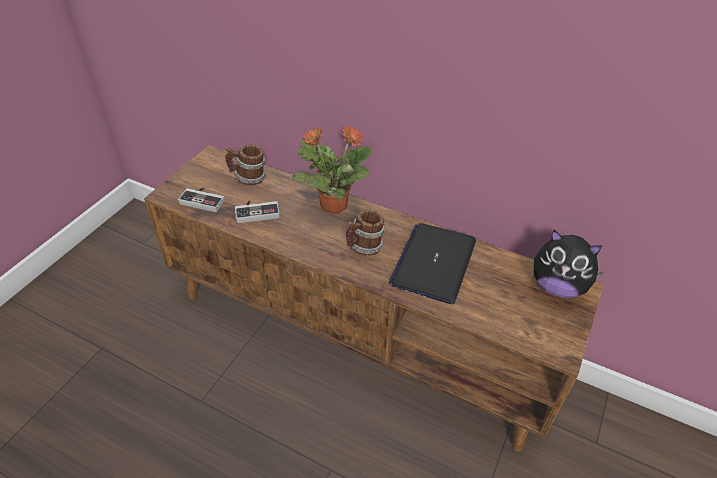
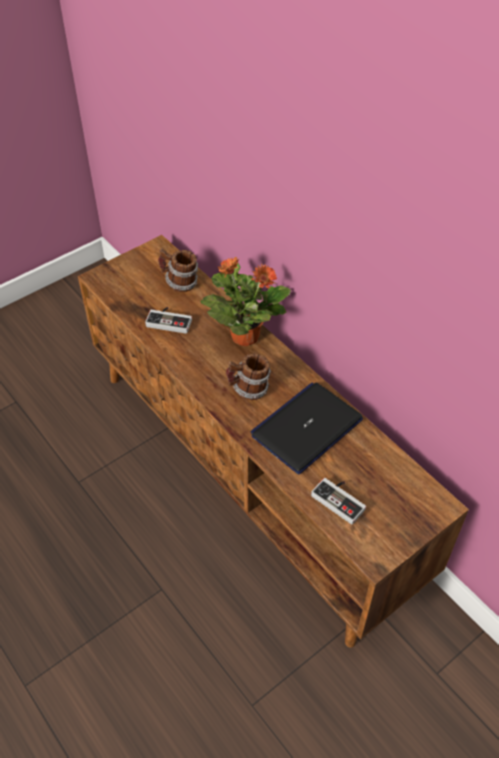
camera: 25 degrees right, 5 degrees up
(204, 200) = (128, 293): game controller -> game controller (341, 499)
(557, 286) = (416, 494): plush toy -> none

